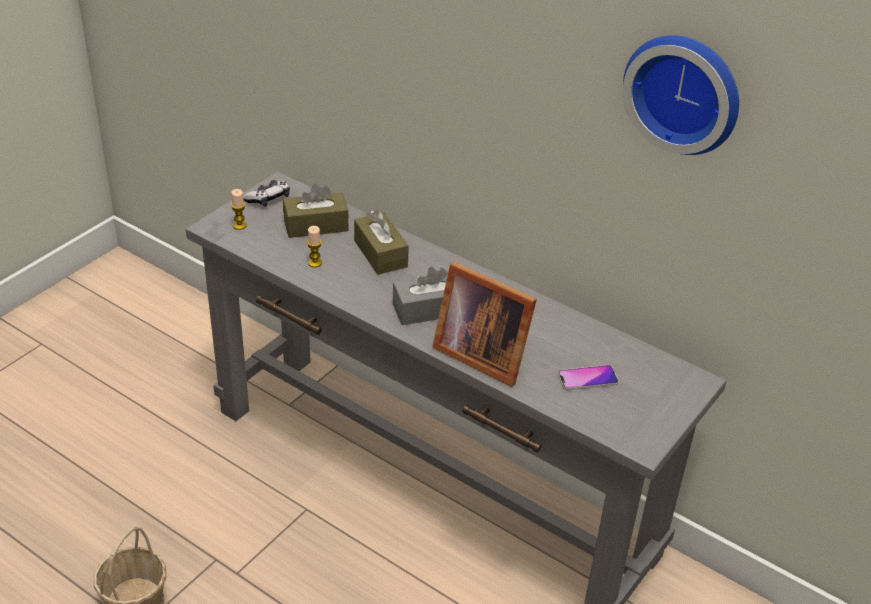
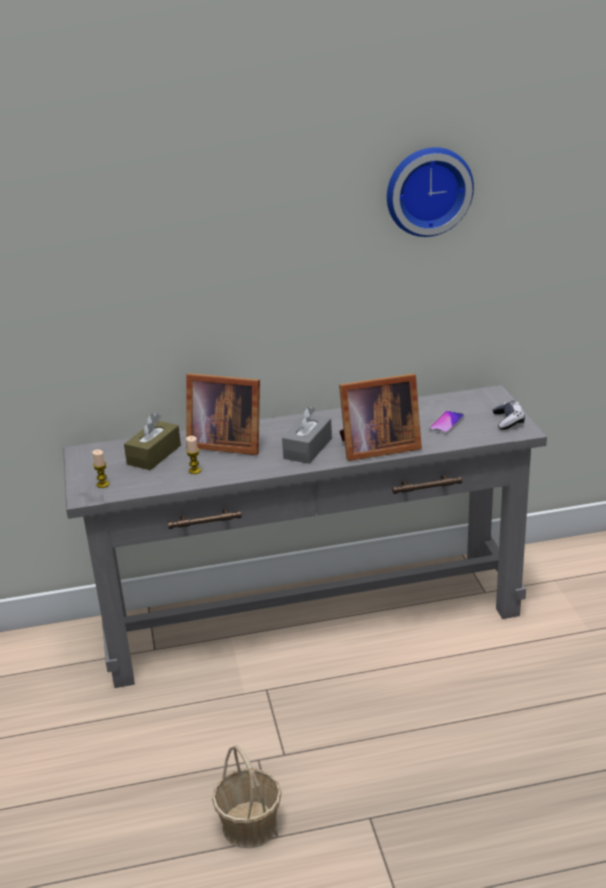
camera: 45 degrees left, 10 degrees down
(268, 199) = (91, 462): game controller -> game controller (508, 421)
(380, 254) = (224, 443): brown tissue box -> picture frame

